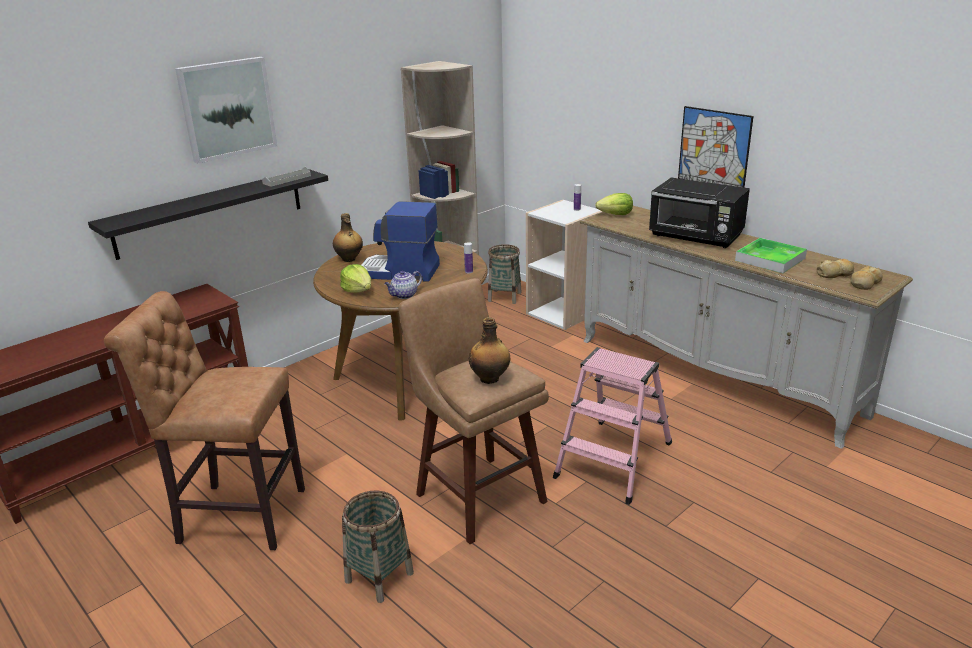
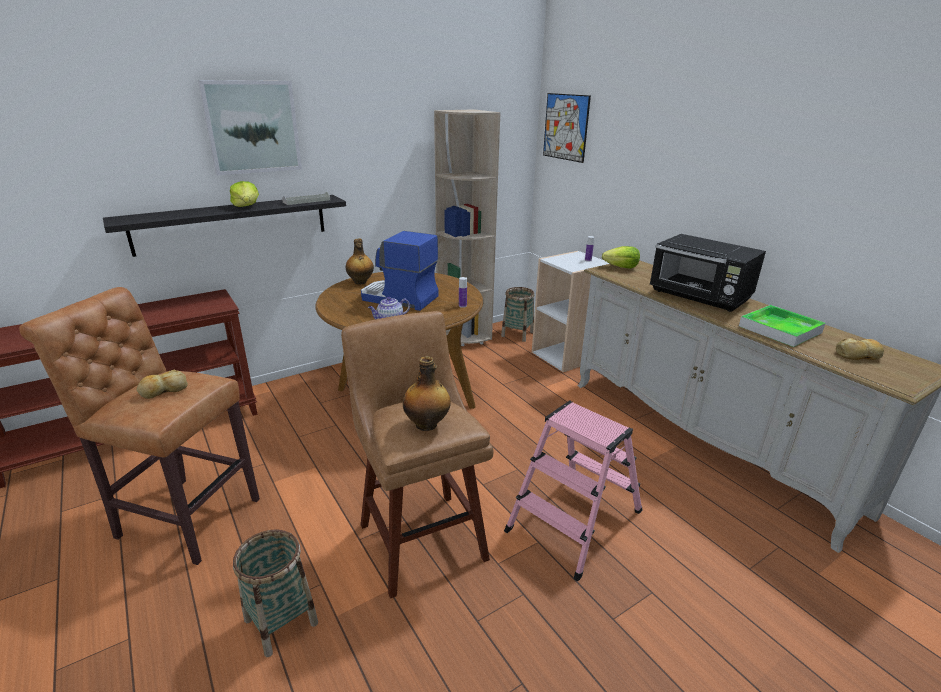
camera: 10 degrees right, 0 degrees up
(358, 290) = (350, 311): lettuce -> lettuce (246, 206)
(714, 148) = (731, 207): picture -> picture (565, 127)
(864, 283) = (896, 371): bread -> bread (163, 390)

